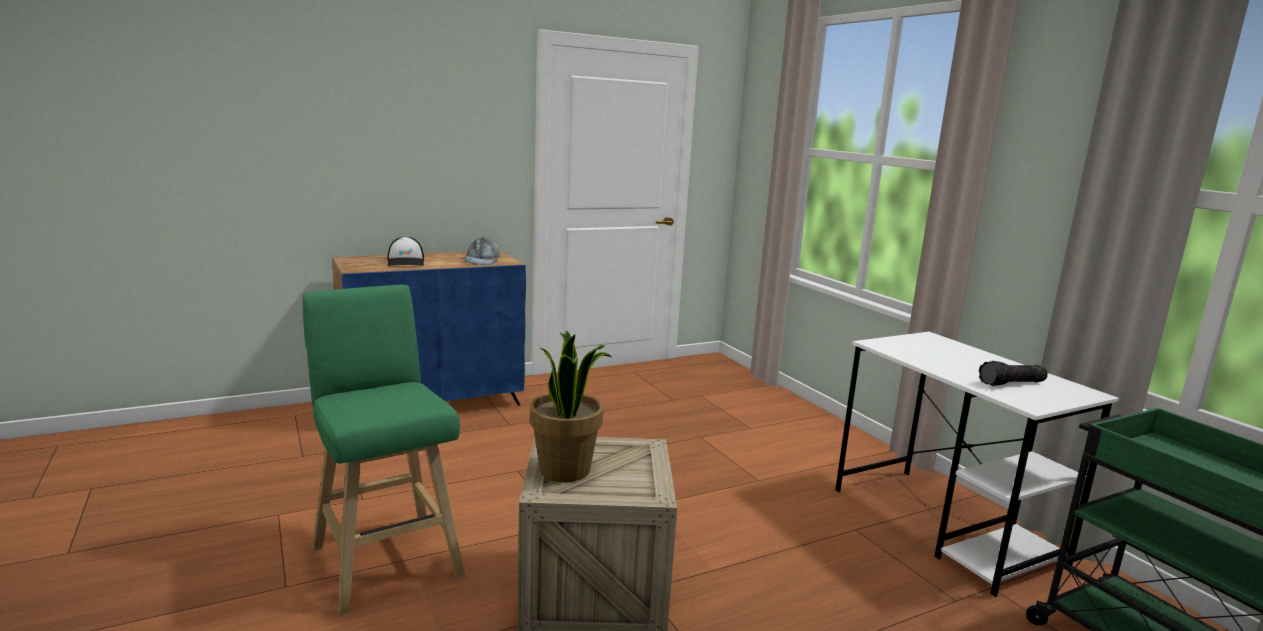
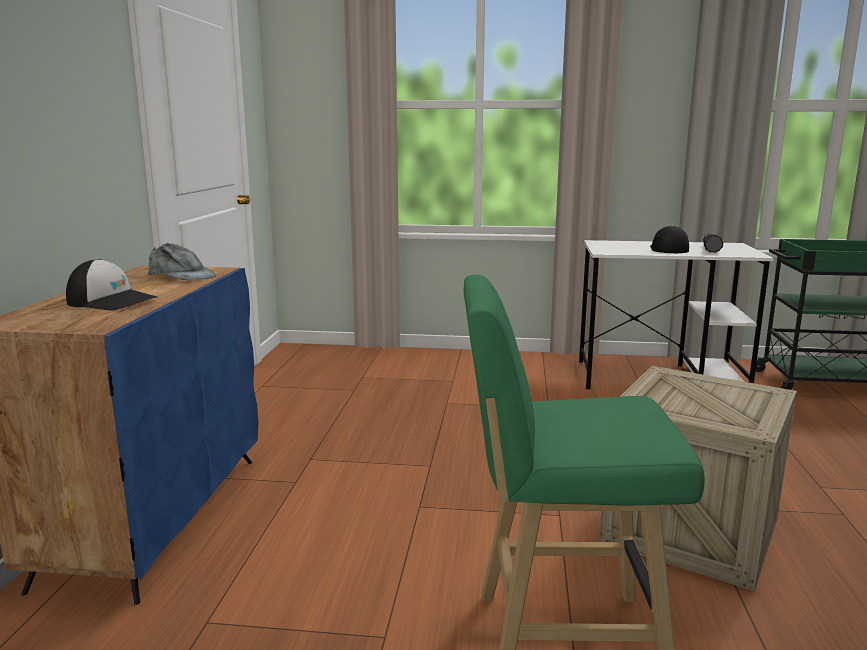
camera: 55 degrees left, 0 degrees up
(566, 470) = (707, 411): potted plant -> none
(962, 365) = (668, 249): none -> cap

